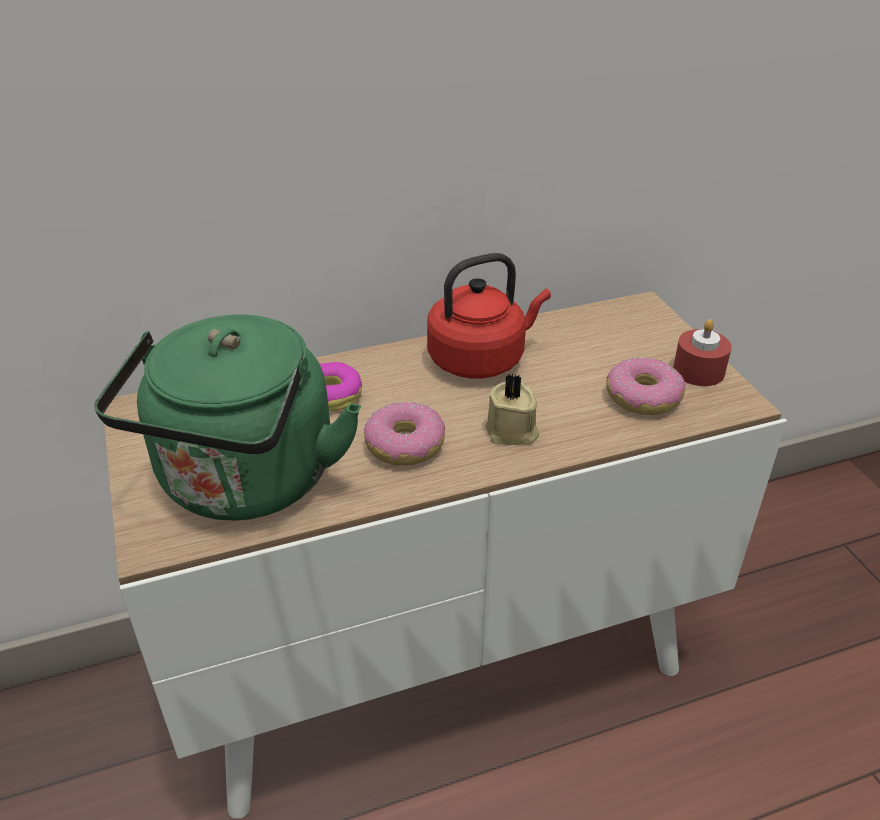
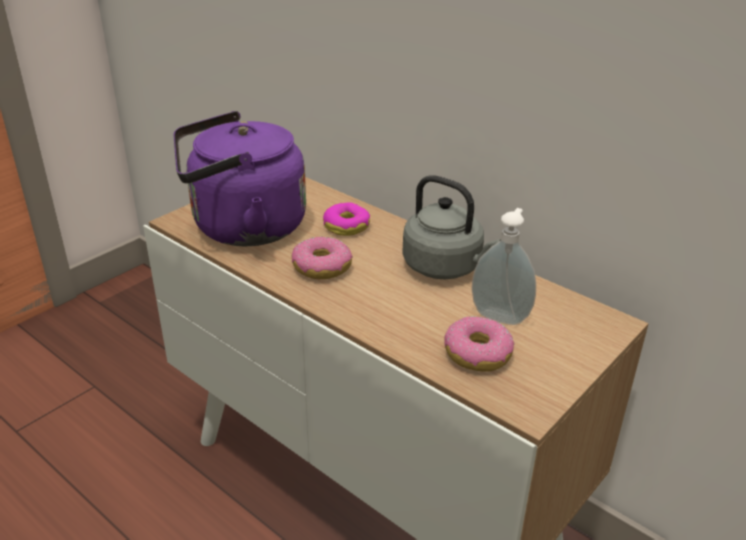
camera: 60 degrees right, 5 degrees down
(245, 484) = (242, 228): green kettle -> purple kettle
(481, 359) = (445, 267): red kettle -> grey kettle
(512, 432) = (373, 304): beige candle -> none
(590, 360) = (500, 315): none -> soap dispenser
(698, 371) = (549, 376): red candle -> none

